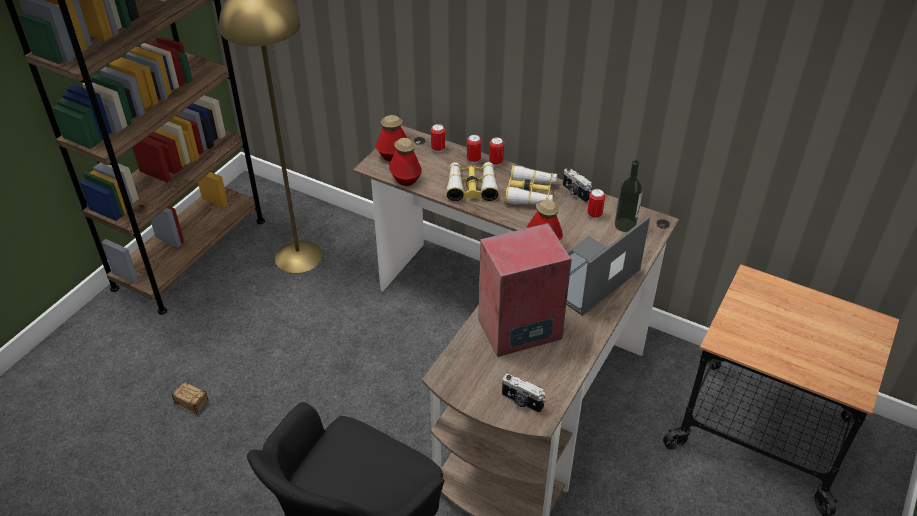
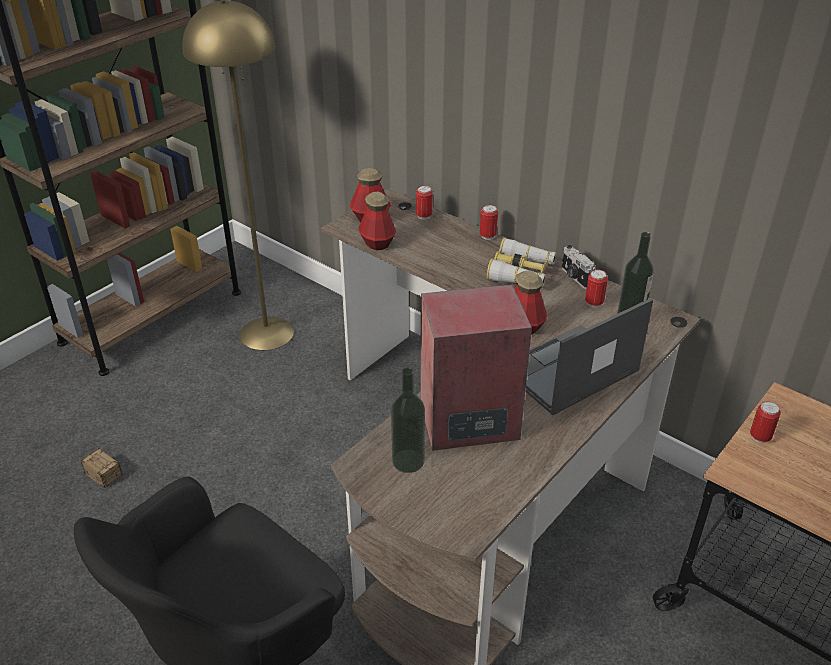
camera: 10 degrees right, 5 degrees down
(472, 187) = (452, 258): binoculars -> none
(473, 159) = (462, 231): can -> can (760, 437)
(481, 368) = (408, 461): none -> bottle
(521, 402) = (449, 509): camera -> none

